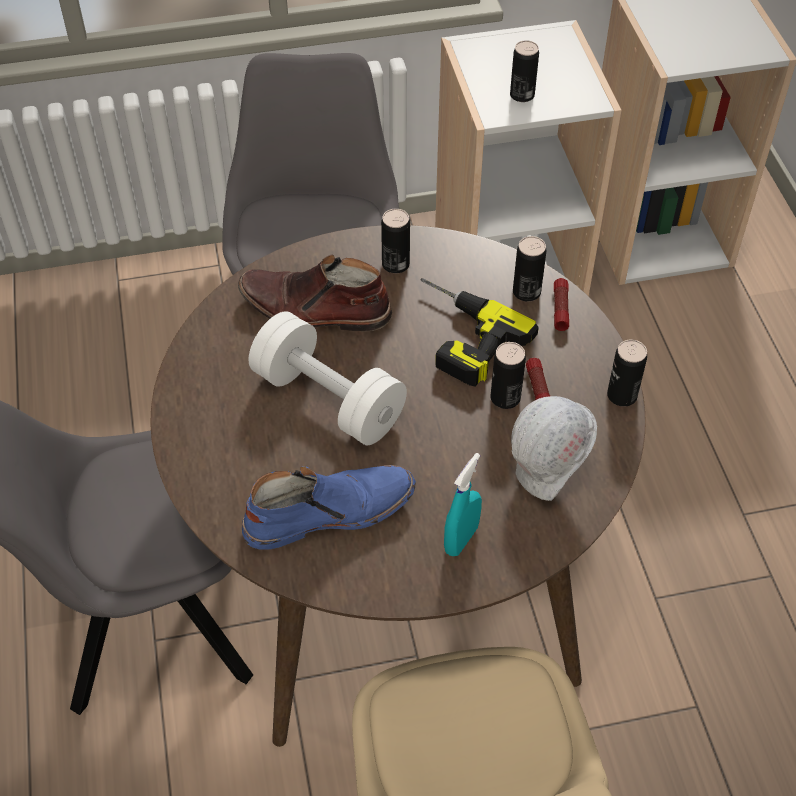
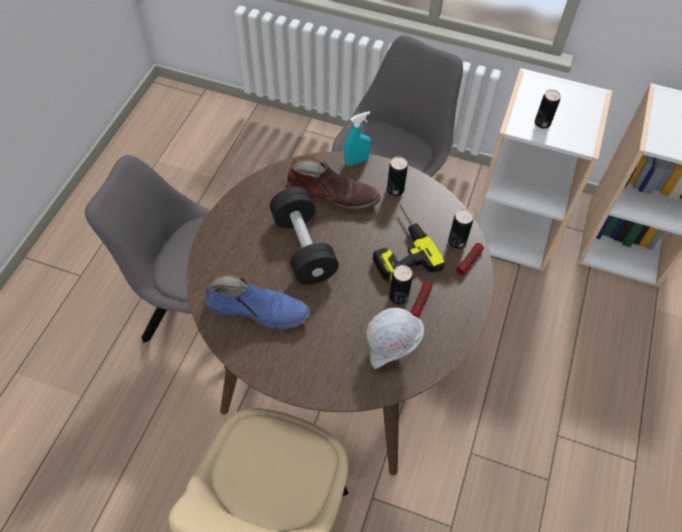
camera: 30 degrees right, 5 degrees up
(314, 309) = (333, 194): brown boot -> brown boot turned 150 degrees clockwise
(328, 399) = (303, 247): white dumbbell -> black dumbbell
(461, 539) = (315, 363): turquoise spray bottle -> turquoise spray bottle (356, 161)
(622, 395) = (466, 330): can -> none

